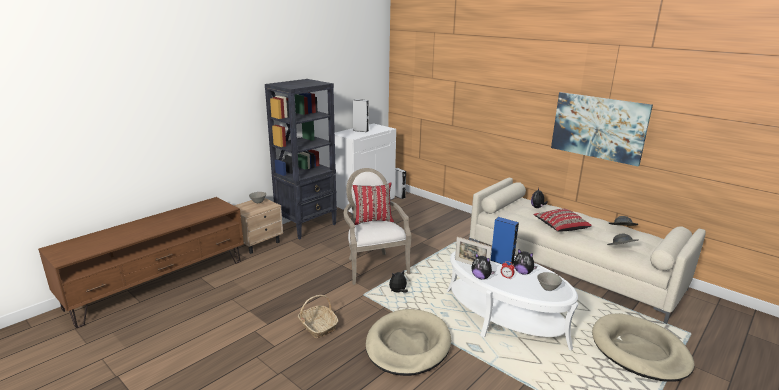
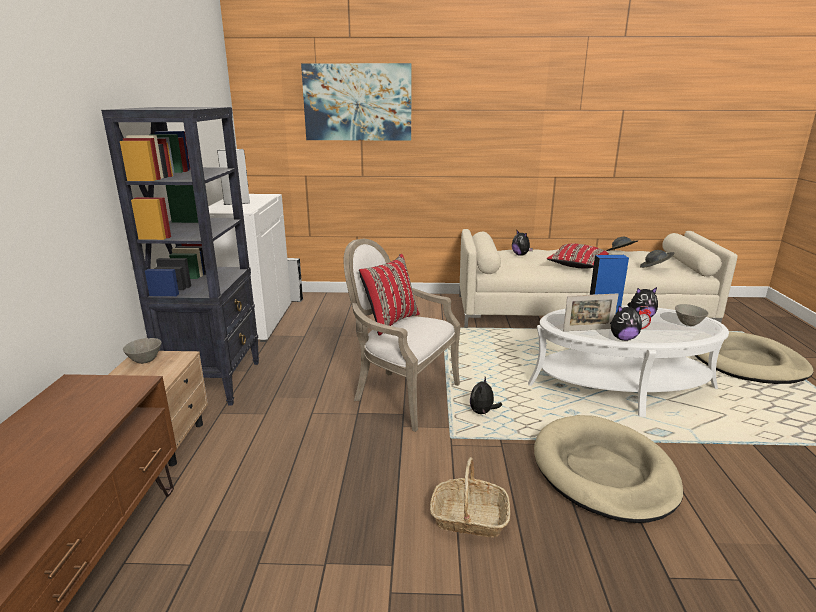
camera: 40 degrees left, 0 degrees up
(598, 127) = (571, 142): picture -> picture (357, 102)

